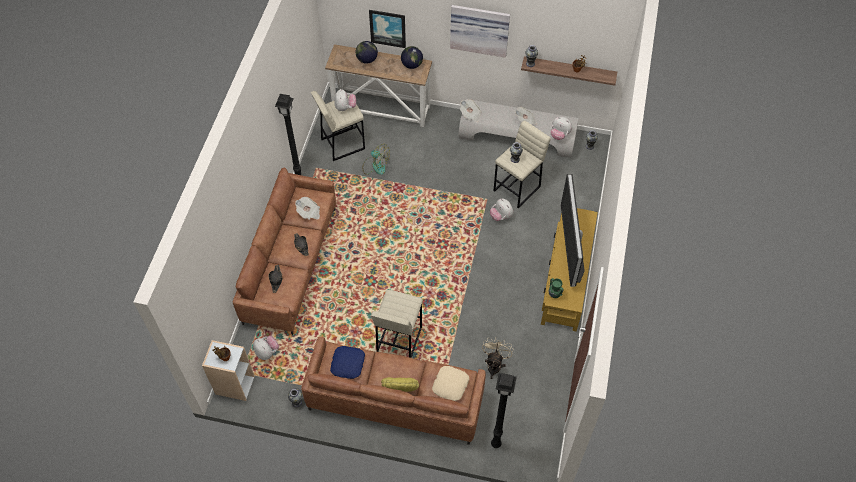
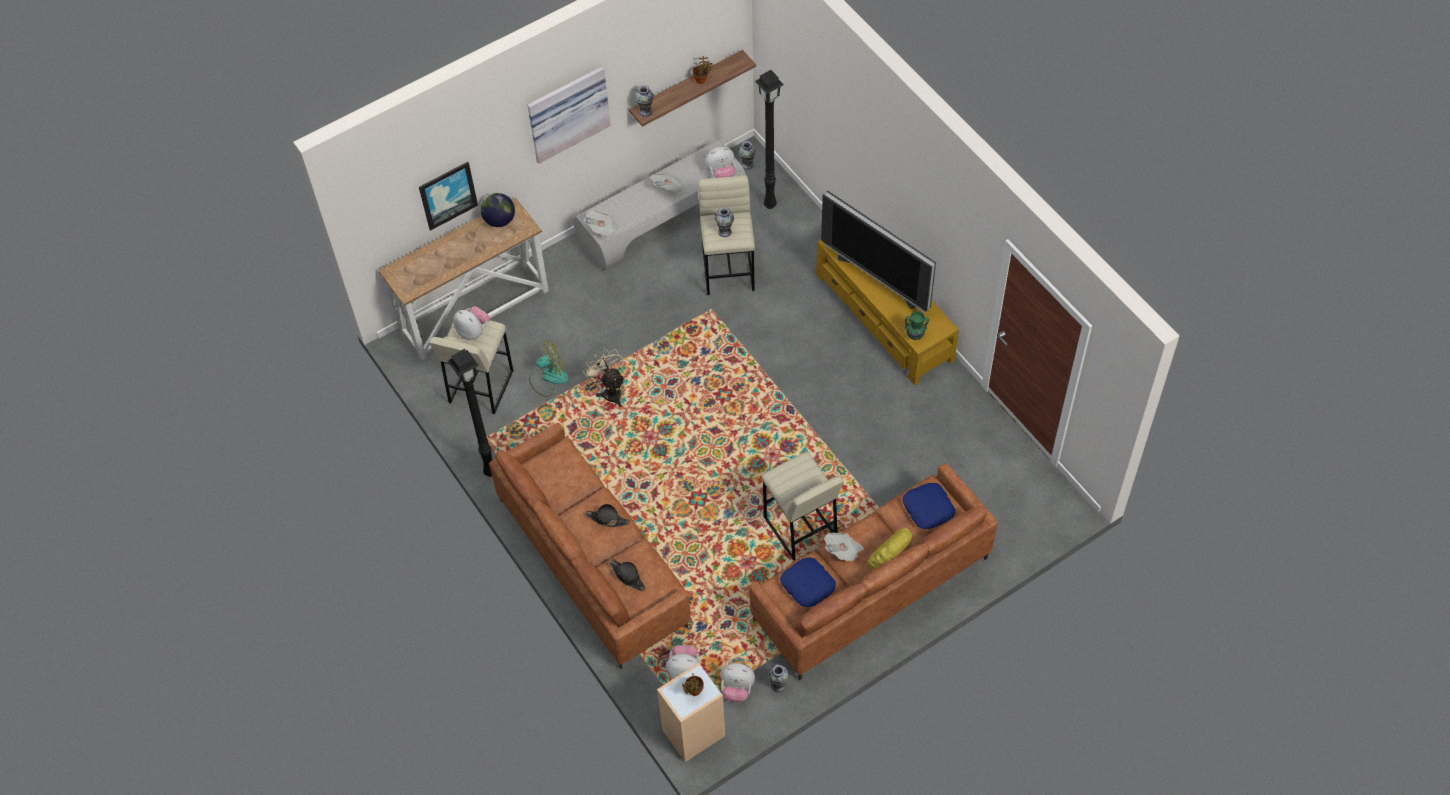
camera: 45 degrees left, 0 degrees up
(309, 213) = (570, 479): newspaper -> newspaper (843, 551)
(367, 59) = (441, 256): globe -> none
(450, 385) = (928, 509): beige pillow -> blue pillow
(494, 364) = (919, 463): beige fan -> beige fan (610, 391)
(495, 444) = (1009, 535): black floor lamp -> black floor lamp (769, 206)
(501, 216) = (747, 314): plush toy -> plush toy (737, 689)

